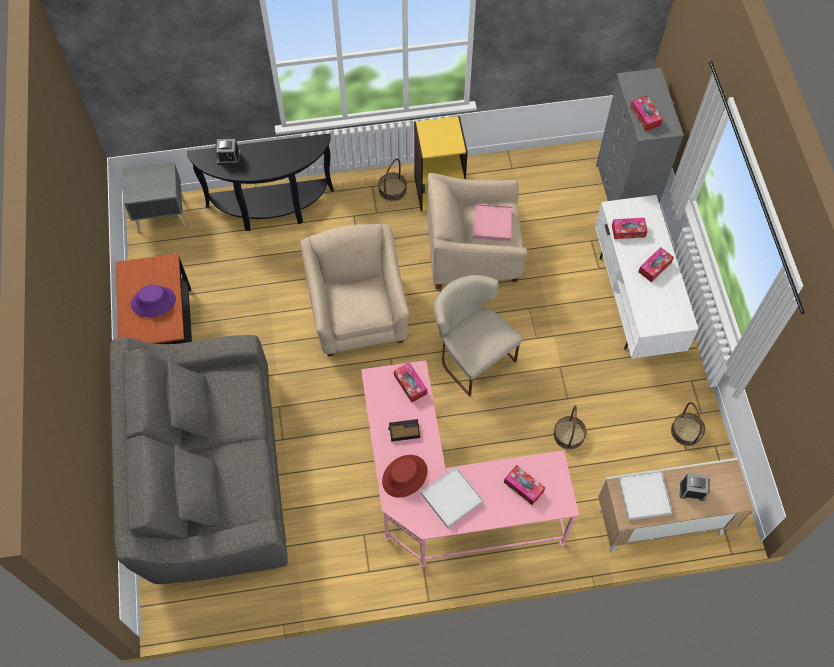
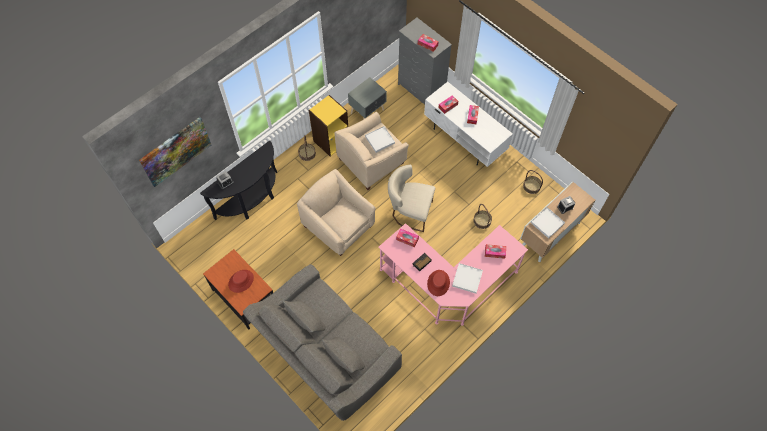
camera: 35 degrees left, 0 degrees up
(153, 301) = (241, 281): purple hat -> red hat
(162, 66) = (175, 151): none -> picture
(162, 215) = (194, 238): grey nightstand -> grey nightstand (368, 112)
(493, 224) = (380, 140): pink tray -> white tray

